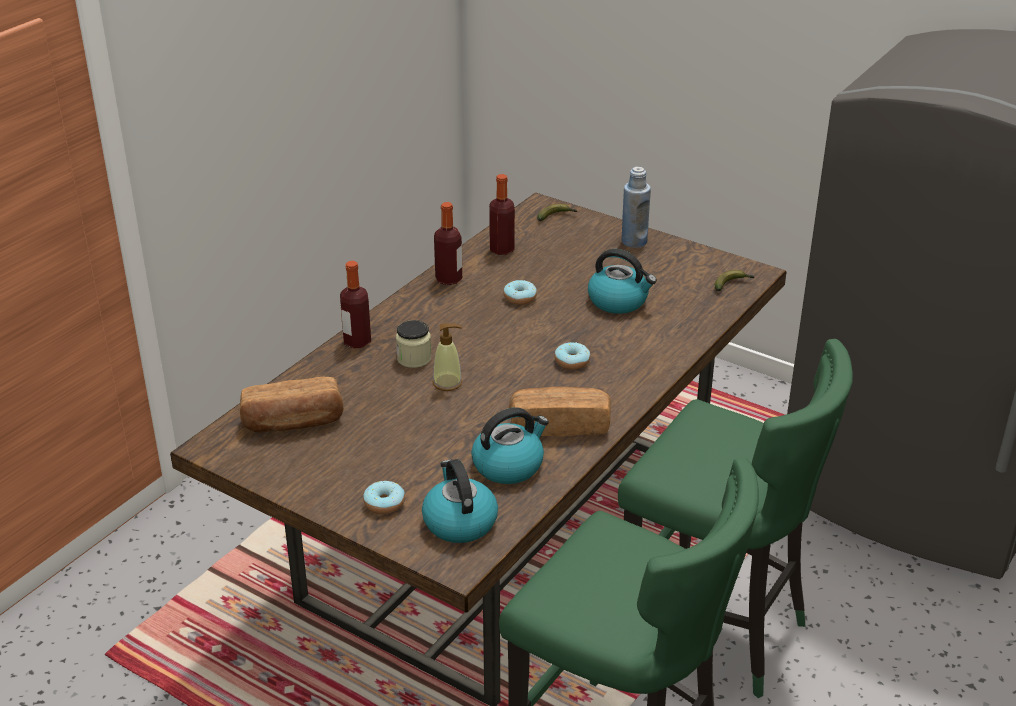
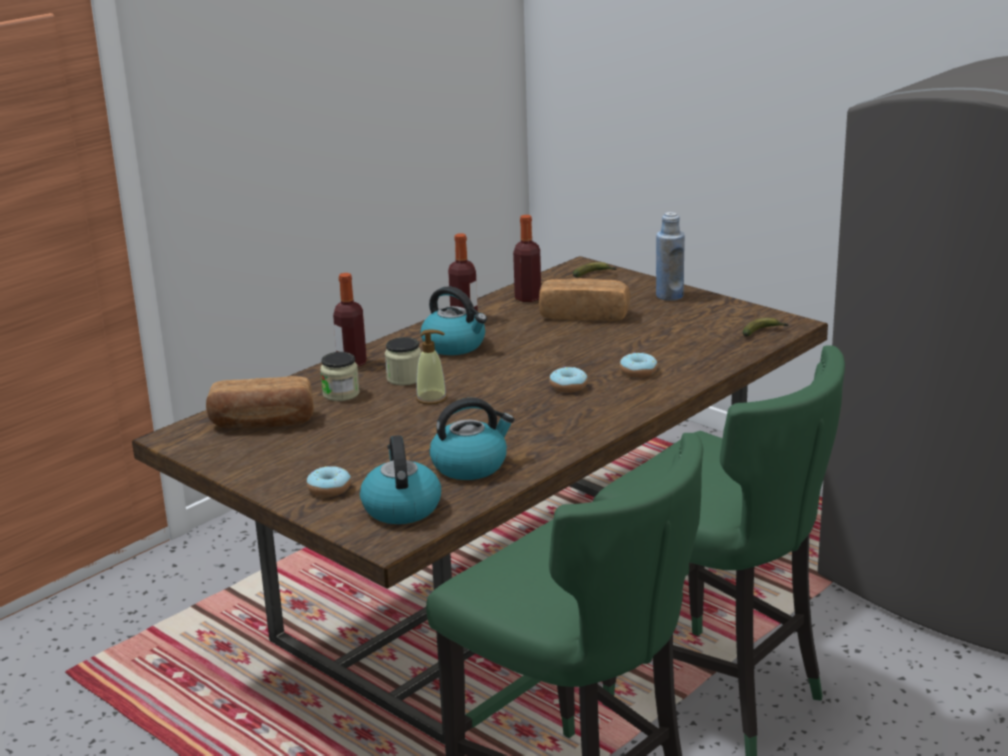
camera: 10 degrees right, 10 degrees down
(358, 381) = (341, 394): none -> jar
(520, 298) = (532, 335): donut -> donut (638, 372)
(559, 425) = (536, 436): bread -> bread (584, 315)
(619, 301) = (636, 341): kettle -> kettle (455, 345)

